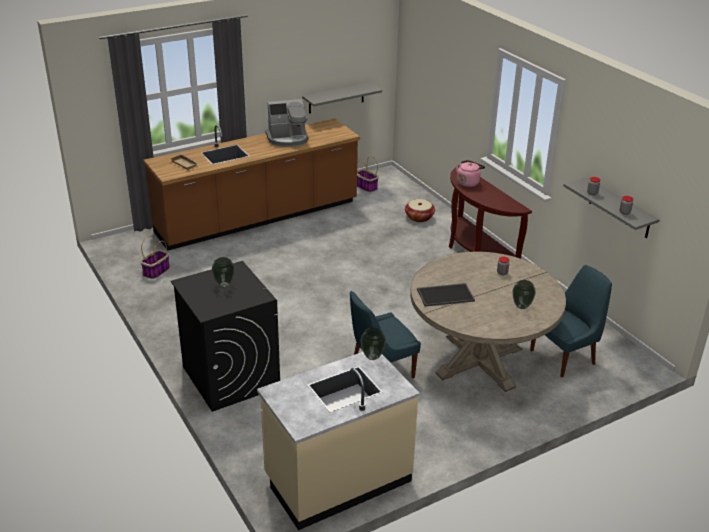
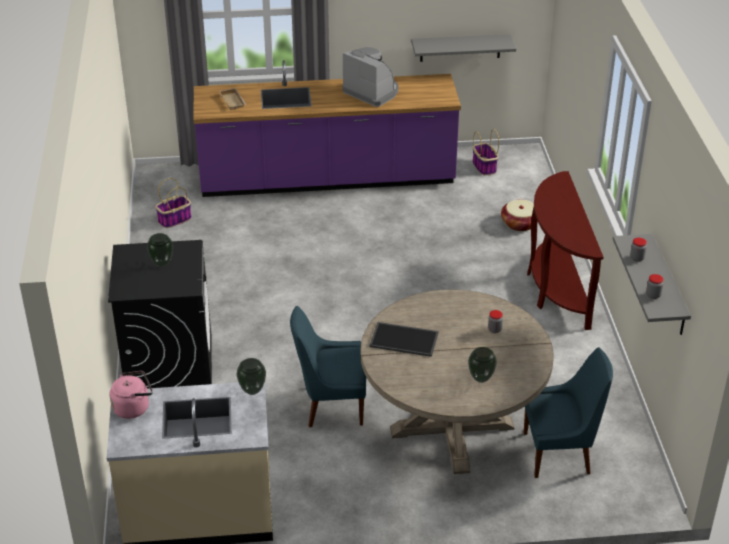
camera: 25 degrees right, 5 degrees up
(258, 218) = (327, 180): brown counter -> purple counter
(288, 139) = (372, 92): coffee machine -> coffee machine turned 150 degrees counterclockwise
(468, 182) = (555, 198): pink kettle -> pink kettle (133, 407)

